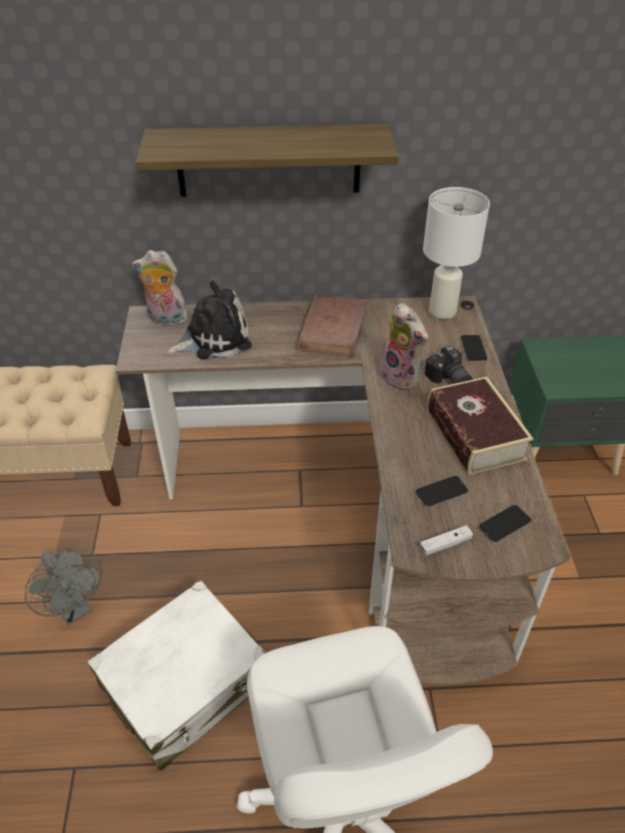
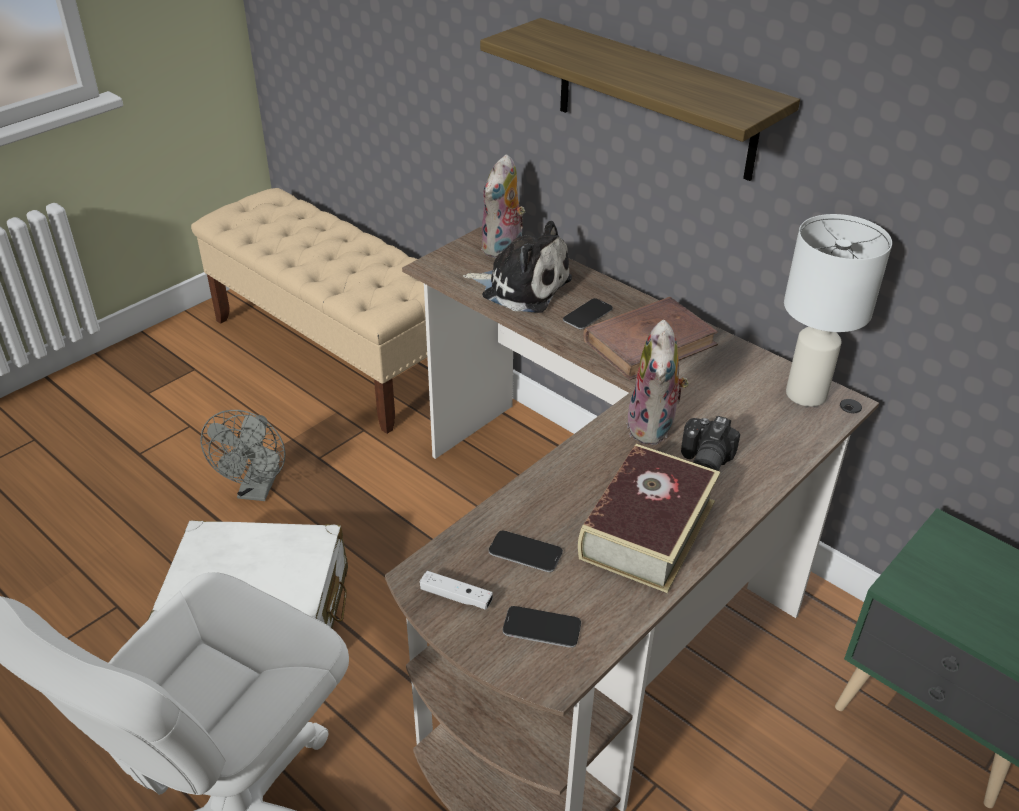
camera: 45 degrees right, 5 degrees down
(165, 319) = (503, 248): plush toy -> plush toy turned 120 degrees counterclockwise
(473, 349) = (783, 452): phone -> phone (587, 315)

